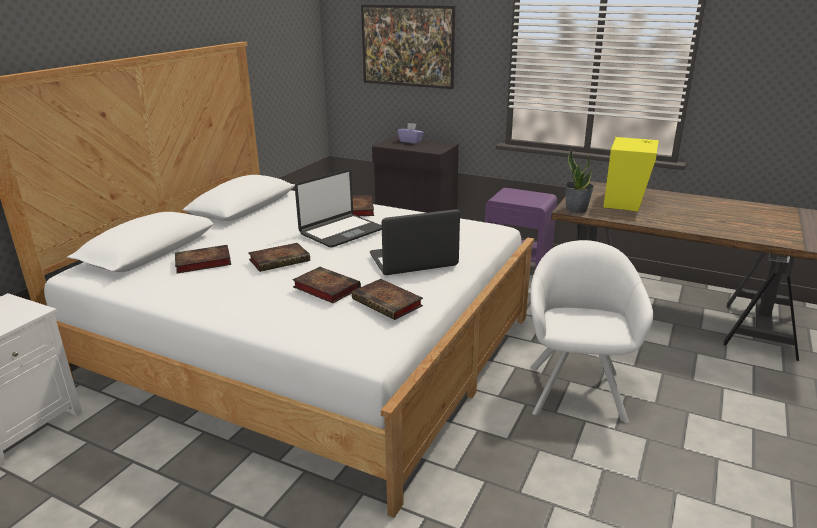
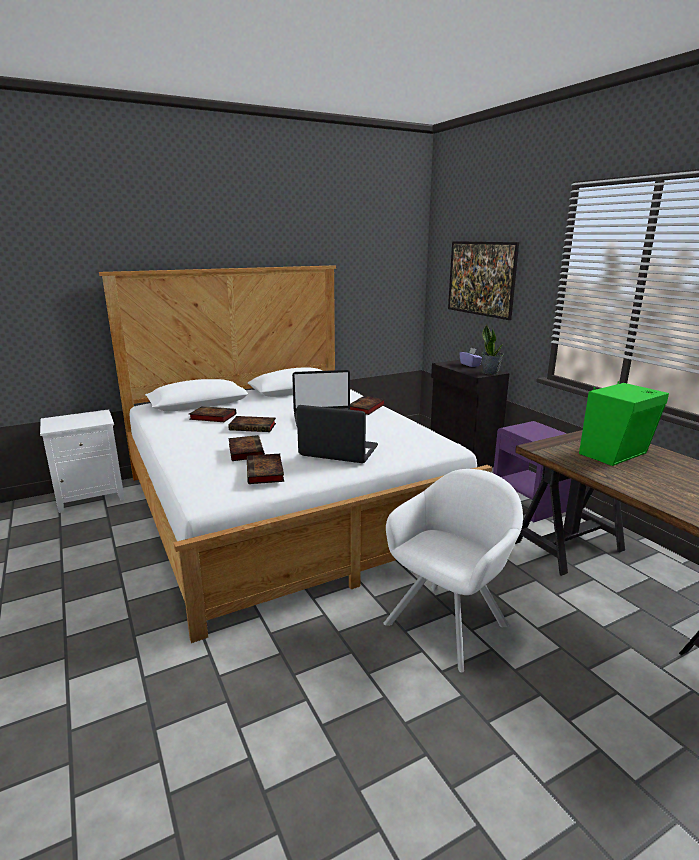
camera: 35 degrees right, 5 degrees down
(576, 209) = (545, 449): potted plant -> potted plant (490, 372)
(626, 201) = (616, 454): yellow speaker -> green speaker

